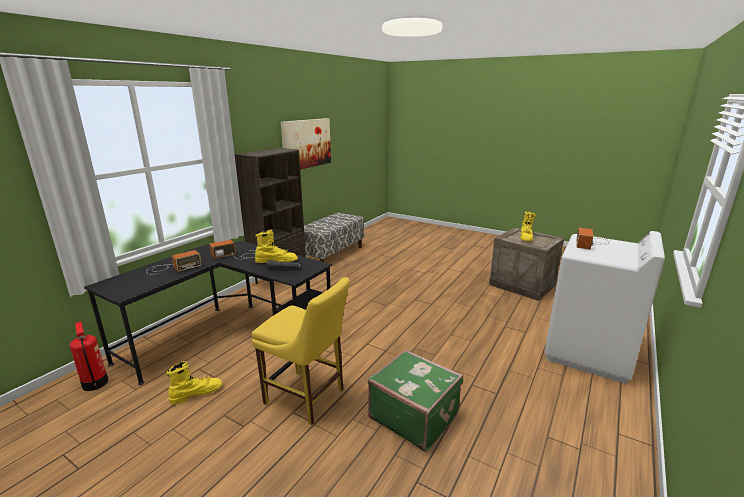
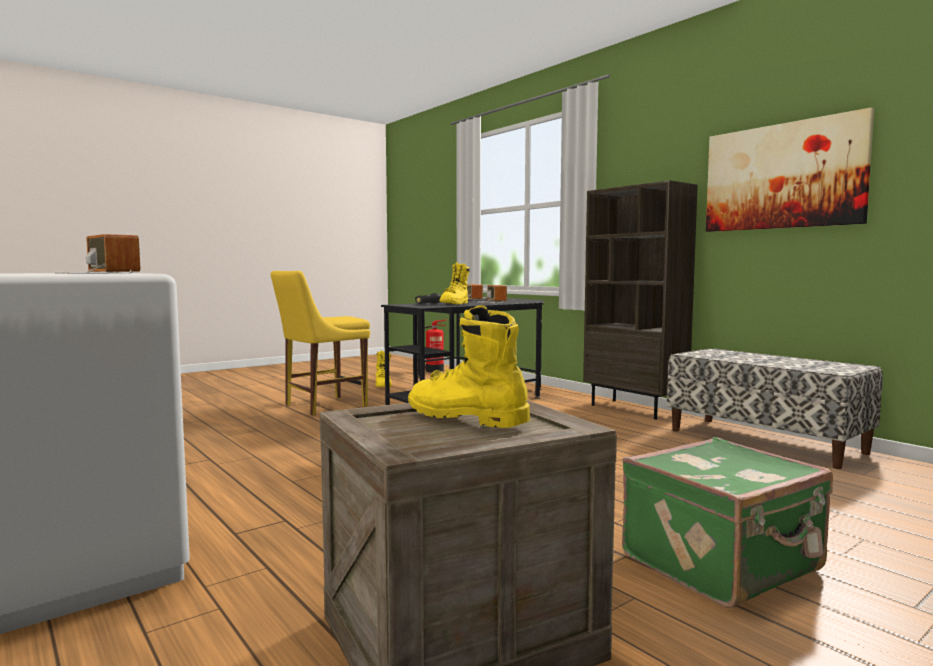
camera: 110 degrees right, 15 degrees down
(414, 415) = (225, 430): green suitcase -> green suitcase (723, 564)

